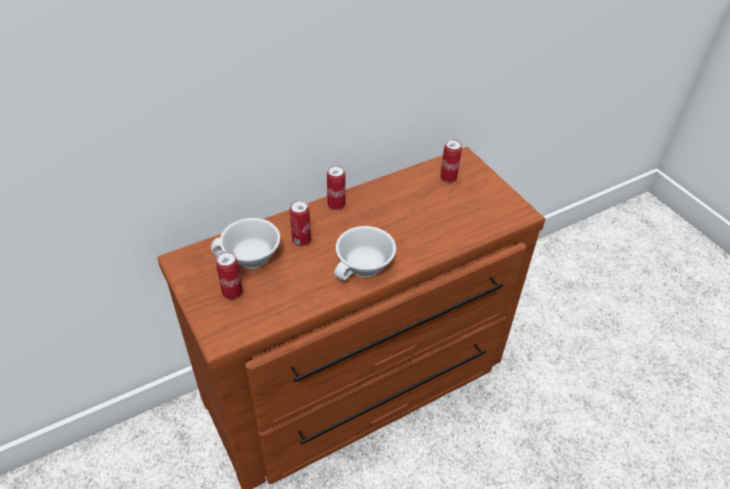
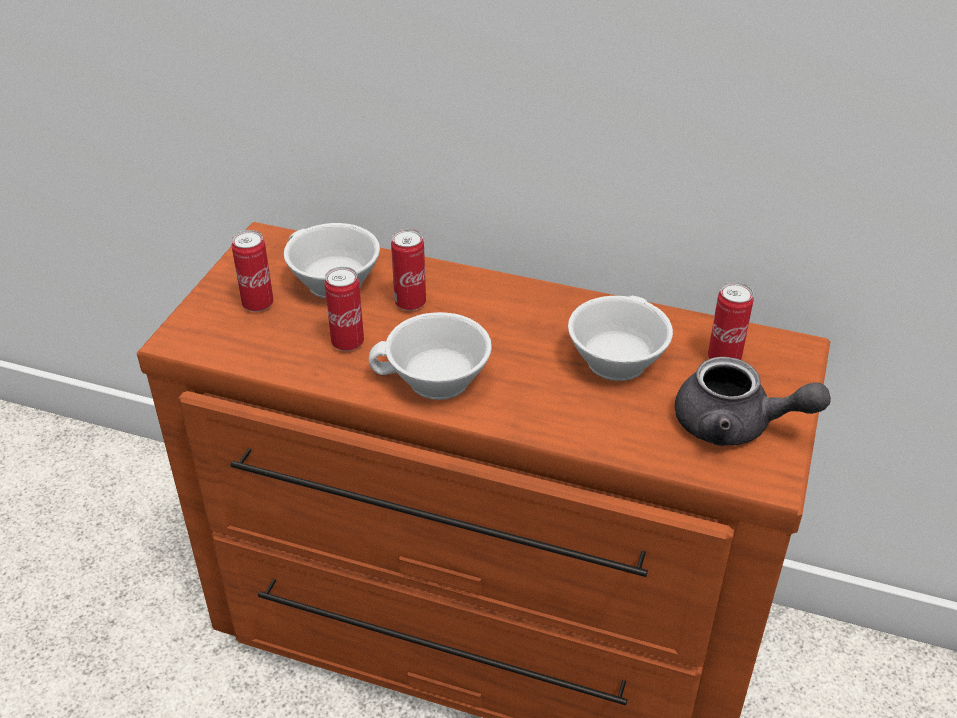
camera: 50 degrees right, 5 degrees down
(336, 205) = (514, 293): can -> can (347, 343)
(413, 205) = (614, 358): none -> white cup
(487, 202) = (735, 426): none -> grey teapot

